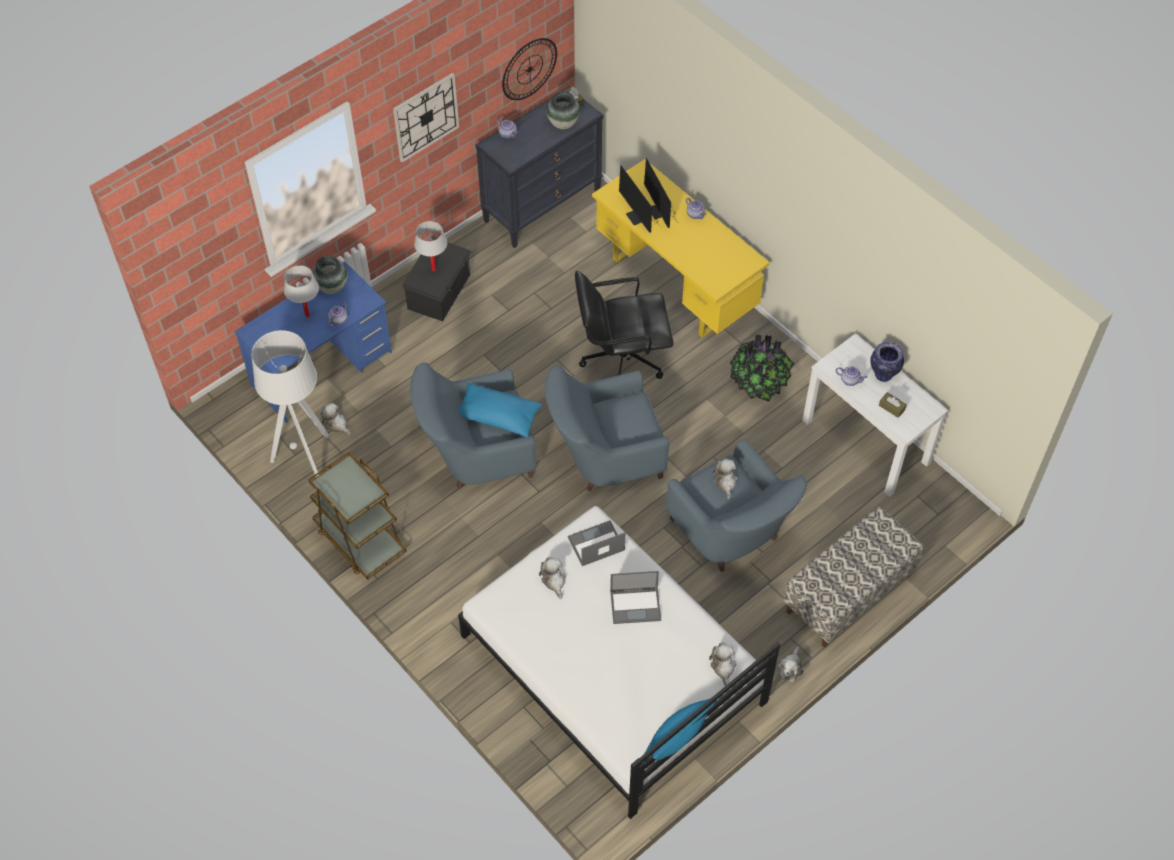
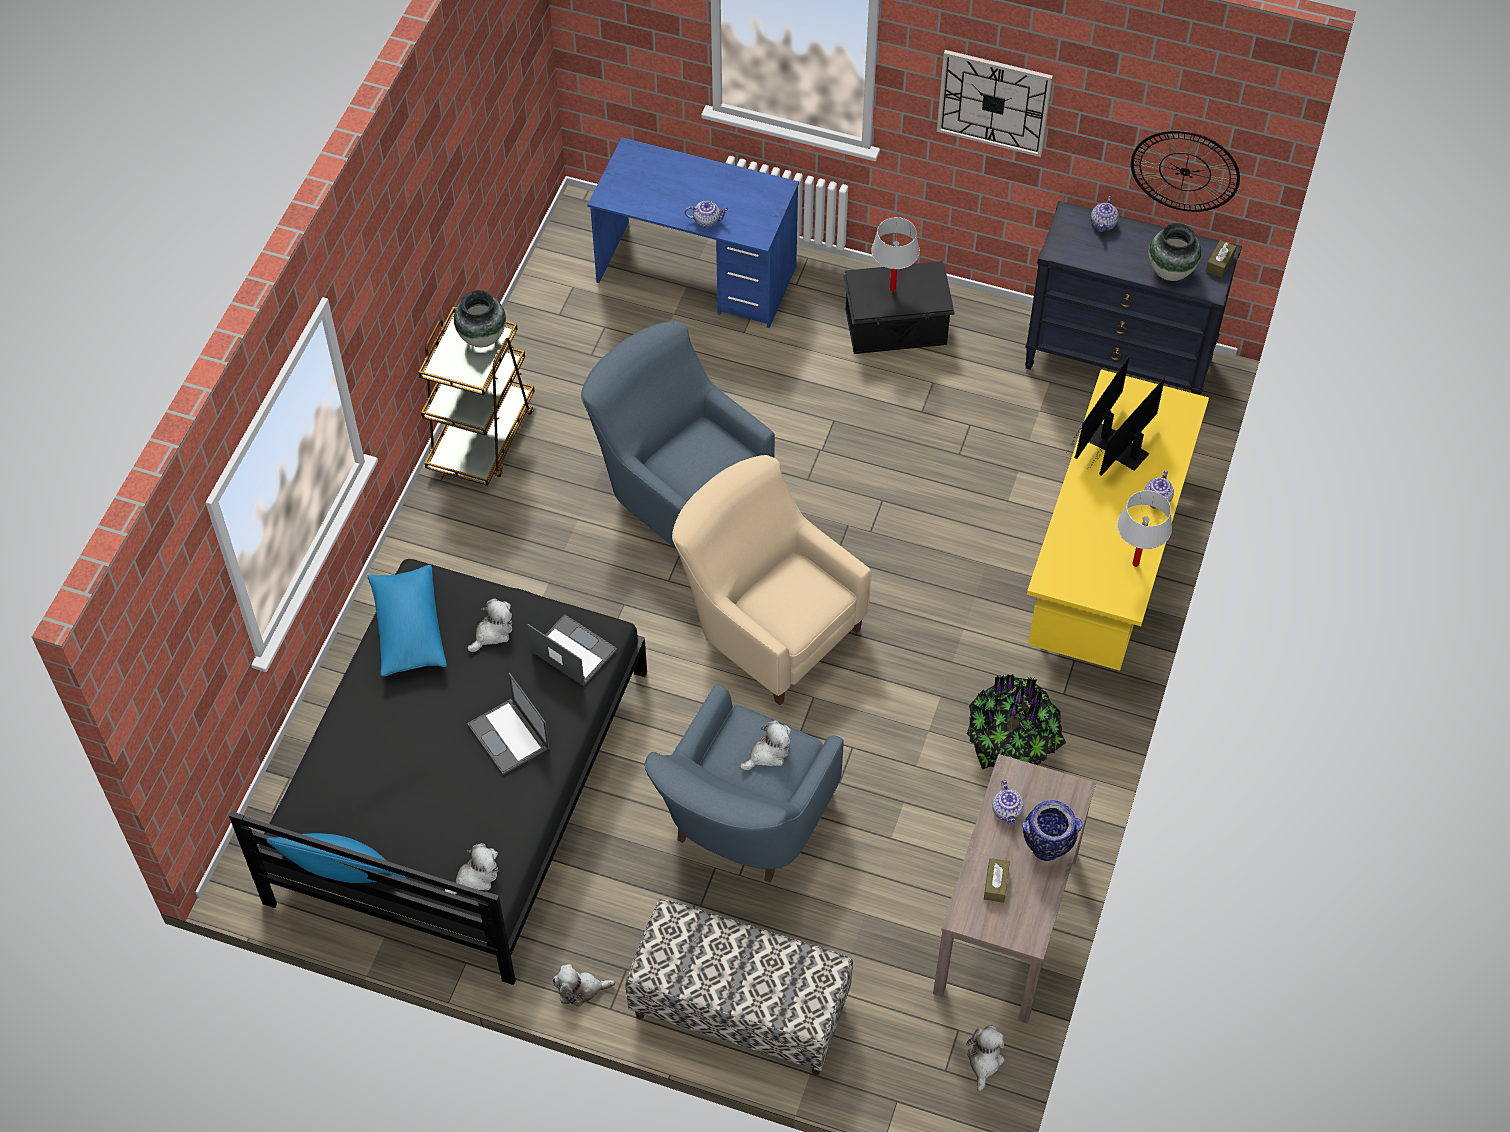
camera: 60 degrees right, 0 degrees up
(307, 315) = (692, 189): white table lamp -> white table lamp (1135, 564)
(307, 461) = (557, 330): grey floor lamp -> none
(332, 287) = (750, 190): vase -> vase (482, 338)
(336, 424) = (627, 330): plush toy -> plush toy (984, 1060)
(498, 416) = (701, 459): blue pillow -> blue pillow (408, 629)
(604, 457) = (767, 625): blue armchair -> beige armchair
(612, 669) = (459, 784): white bed -> black bed
(621, 360) = (933, 570): black office chair -> none
(866, 441) = (1006, 923): white console table -> brown console table

